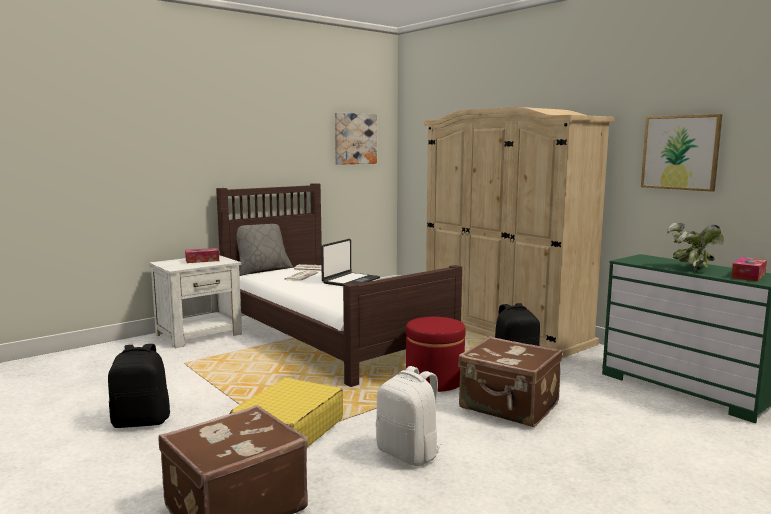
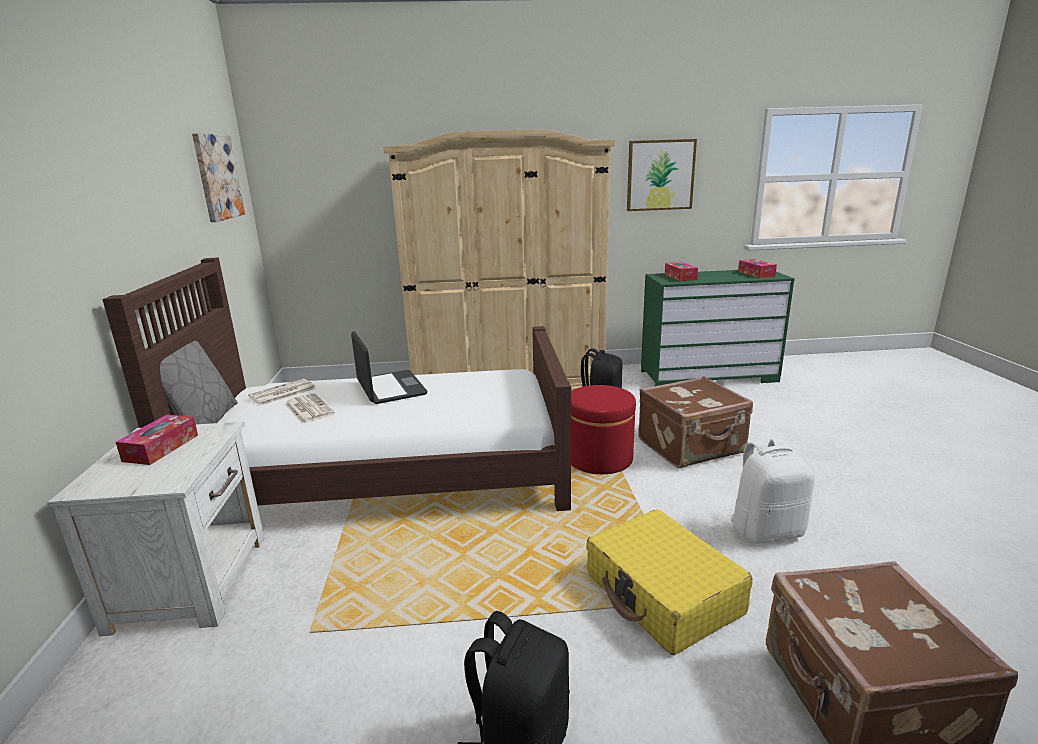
camera: 55 degrees left, 10 degrees up
(656, 261) = (680, 277): none -> tissue box
(692, 269) = (719, 277): potted plant -> none

